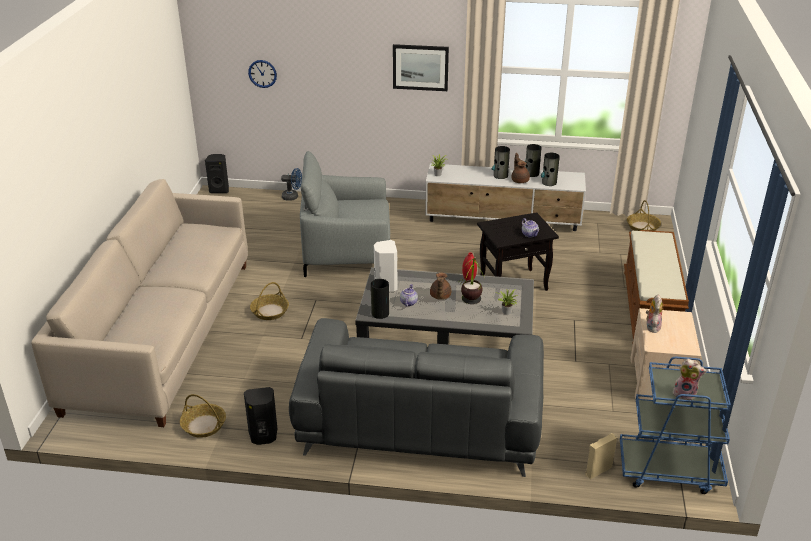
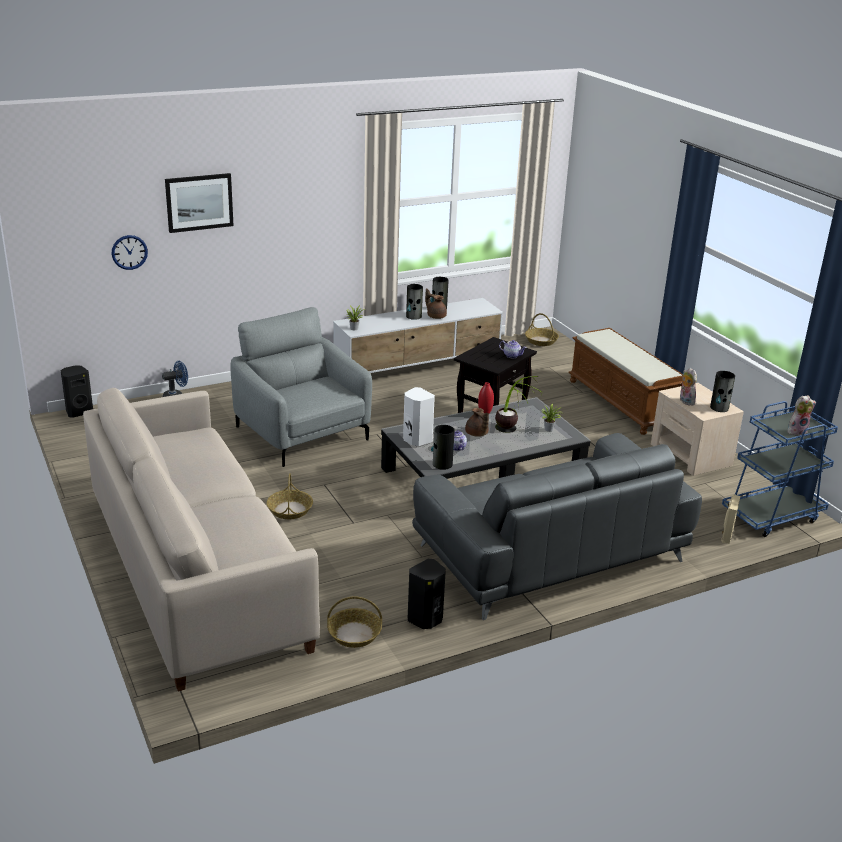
camera: 35 degrees left, 5 degrees down
(347, 253) = (302, 433): grey armchair -> grey armchair turned 90 degrees clockwise
(420, 67) = (313, 214): picture -> picture (199, 202)
(549, 182) = (464, 312): vase -> vase (719, 408)

